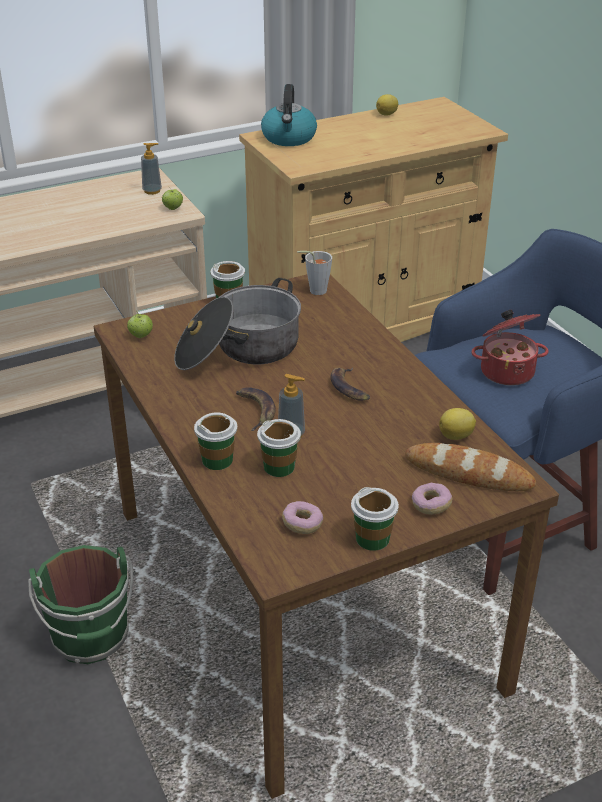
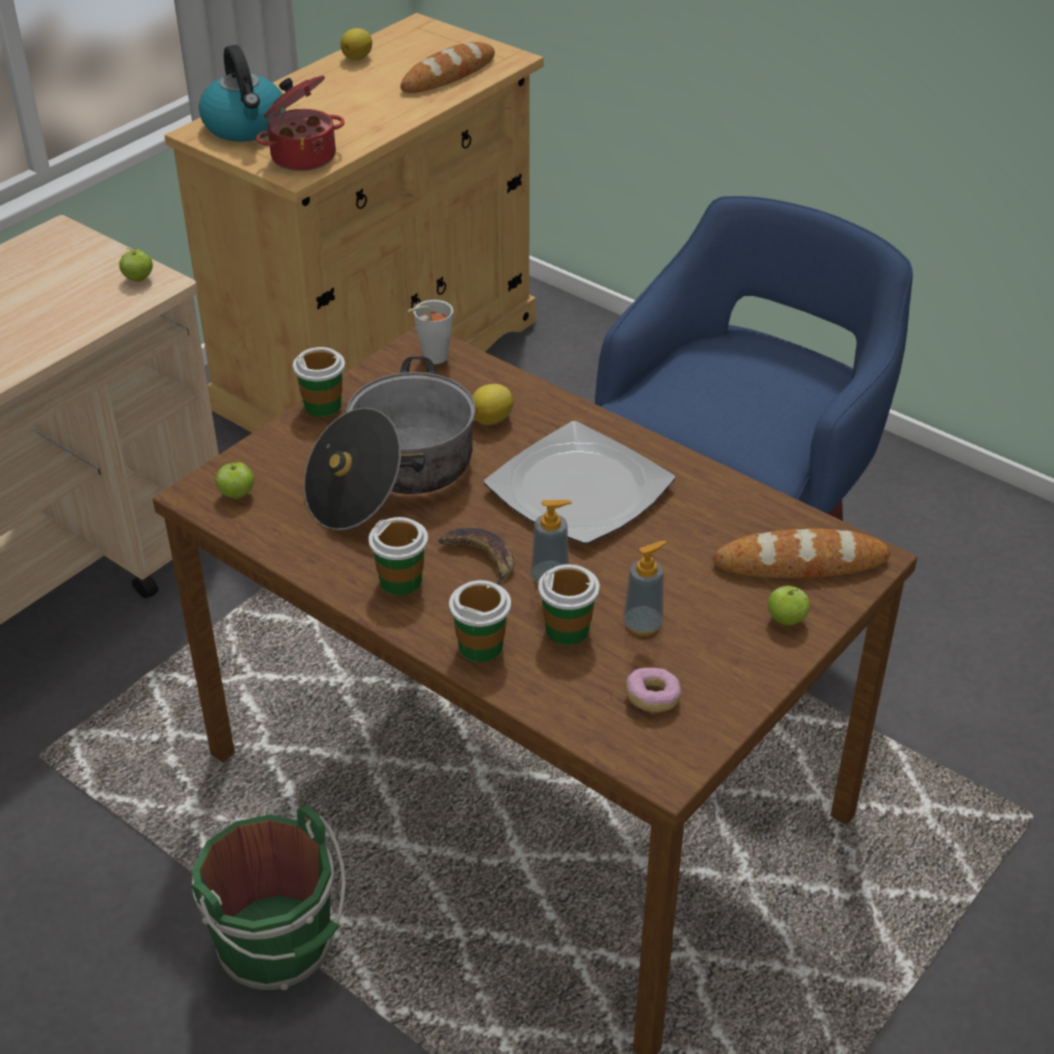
camera: 25 degrees left, 5 degrees up
(152, 191) = (84, 257): soap dispenser -> soap dispenser (643, 625)
(349, 388) = (577, 489): banana -> plate
(372, 539) = (749, 688): cup -> cup (401, 581)
(431, 505) = (786, 620): donut -> apple
(437, 133) = (448, 75): none -> bread
(457, 436) = (753, 516): lemon -> lemon (493, 419)
(506, 371) = (730, 405): cooking pot -> cooking pot (302, 156)

